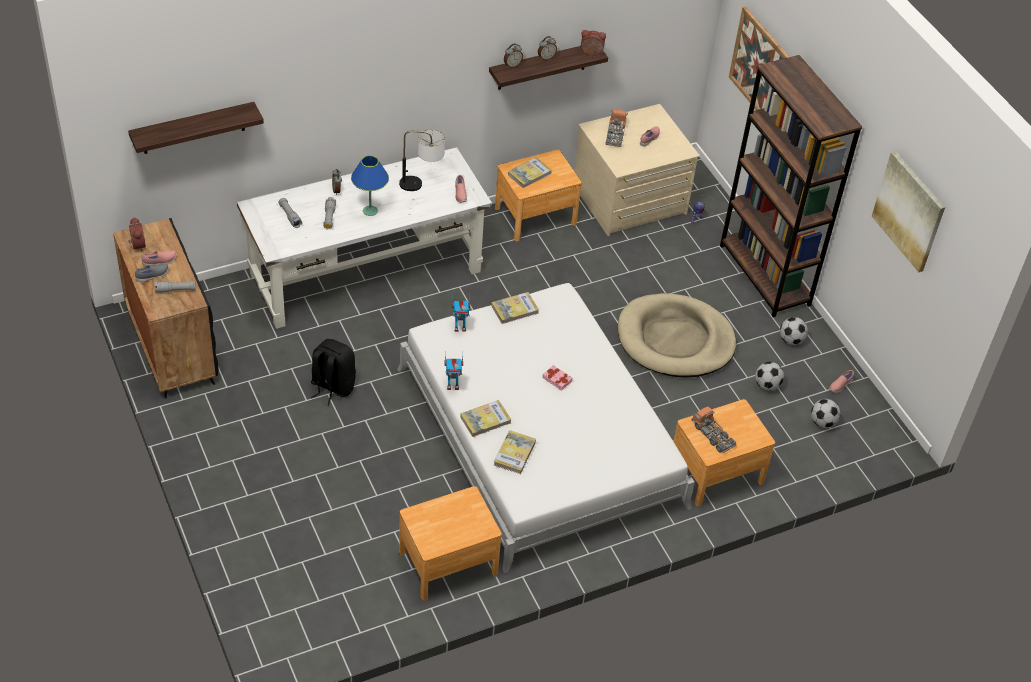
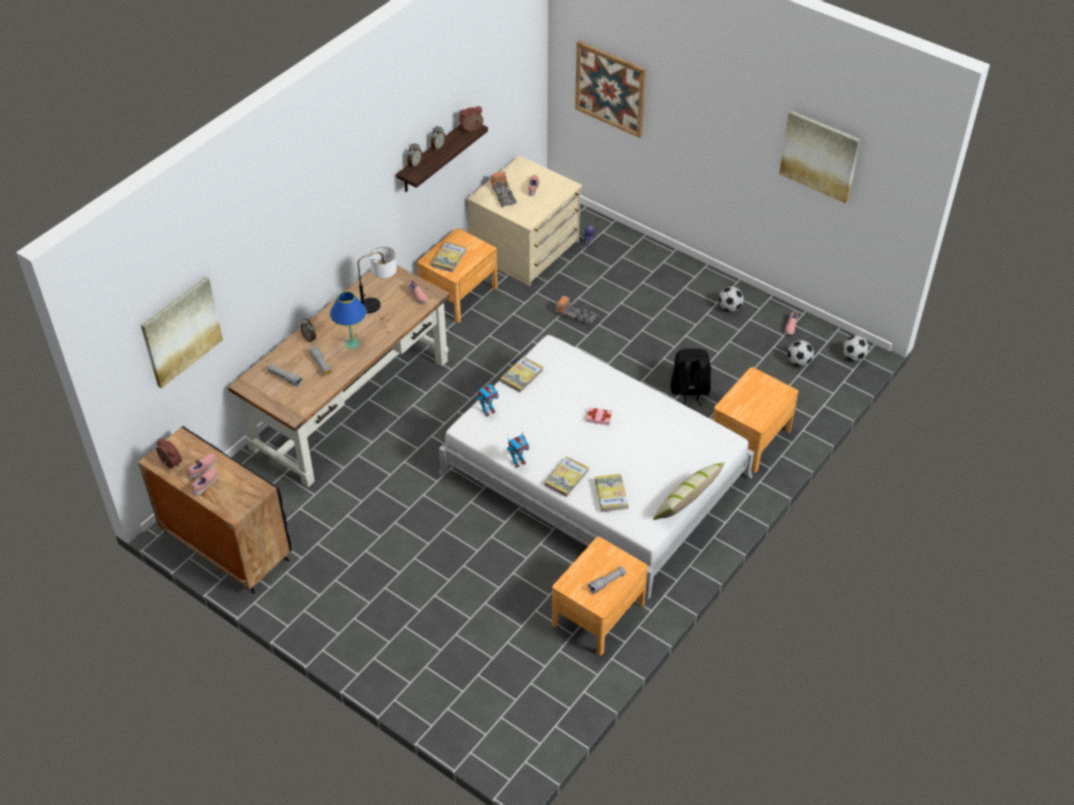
camera: 25 degrees left, 0 degrees up
(152, 276) = (206, 484): grey shoe -> pink shoe
(175, 290) = (237, 487): grey flashlight -> grey flashlight (607, 582)
(193, 128) = (181, 331): shelf -> picture
(332, 387) = (394, 514): black backpack -> black backpack (689, 391)
(366, 272) = (351, 403): white desk -> brown desk
(582, 494) = (687, 501): none -> pillow
(675, 340) = (643, 347): beige dog bed -> none
(712, 435) = (749, 406): toy truck -> toy truck (575, 316)
(765, 275) = (673, 265): brown bookcase -> none
(767, 385) = (737, 351): football -> football (853, 357)

